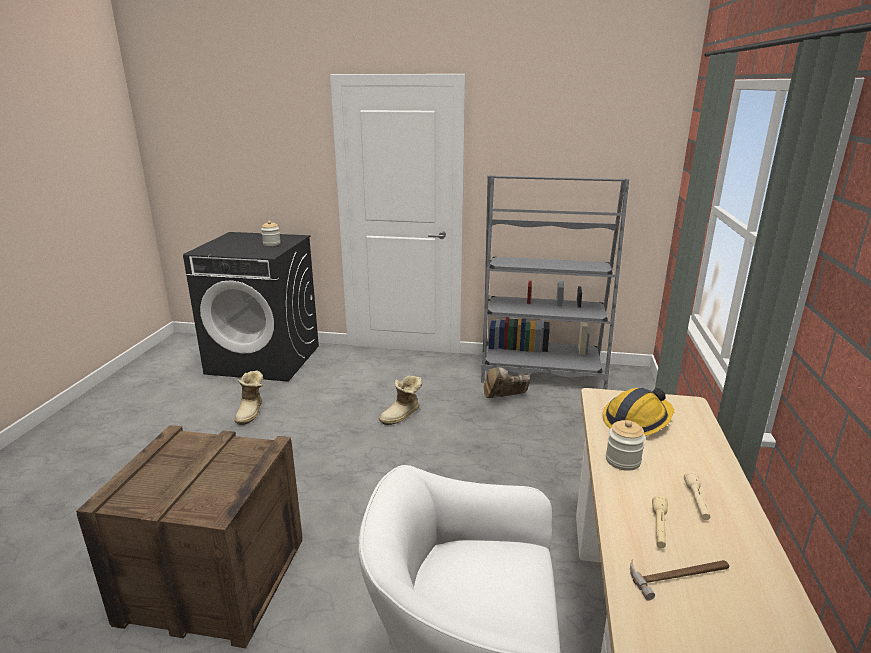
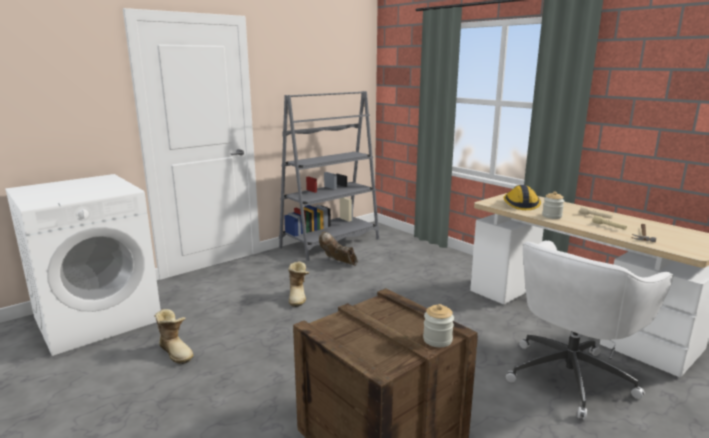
camera: 50 degrees left, 5 degrees down
(265, 359) = (98, 318): black washing machine -> white washing machine
(271, 244) = (99, 185): jar -> jar (437, 340)
(505, 399) = (338, 263): brown boot -> brown boot turned 105 degrees clockwise

